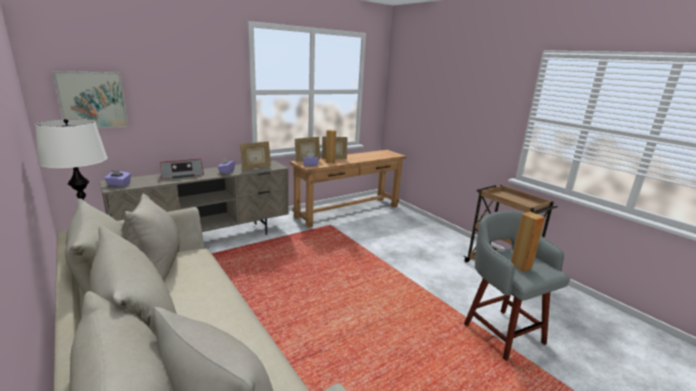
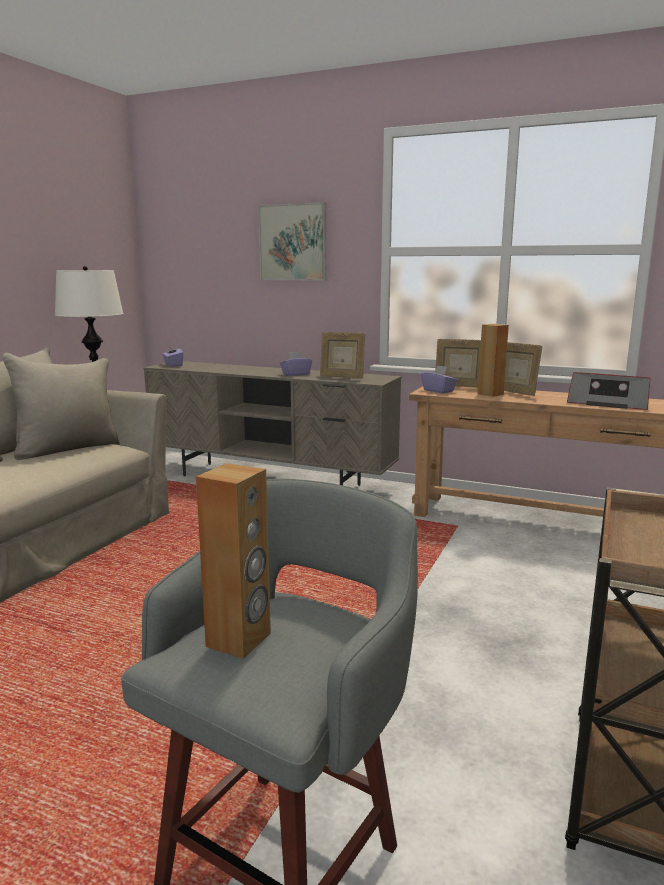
camera: 60 degrees right, 5 degrees down
(92, 100) = (189, 262): picture -> picture (292, 242)
(182, 174) = (246, 368): radio -> radio (608, 403)

